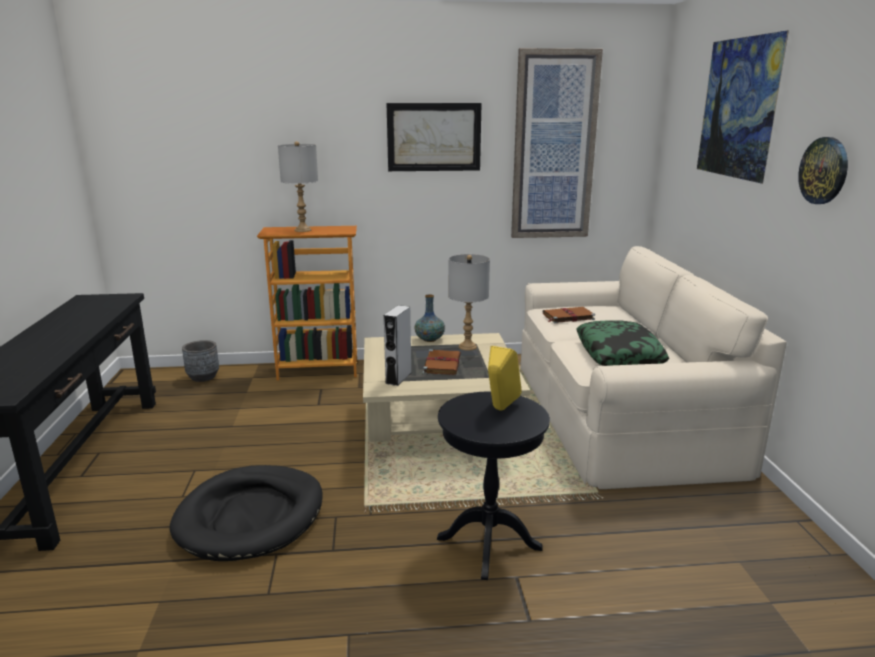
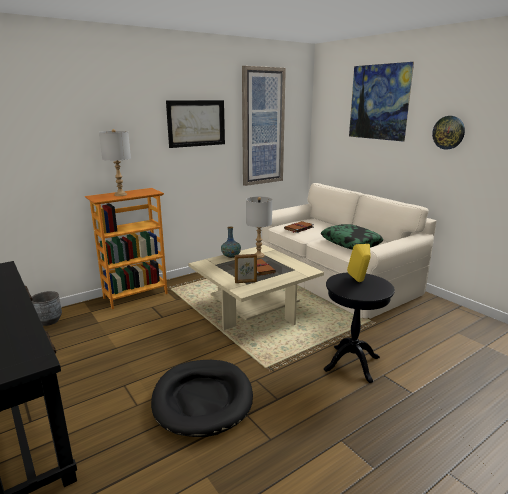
camera: 30 degrees left, 0 degrees up
(398, 378) = (246, 282): grey speaker -> picture frame

